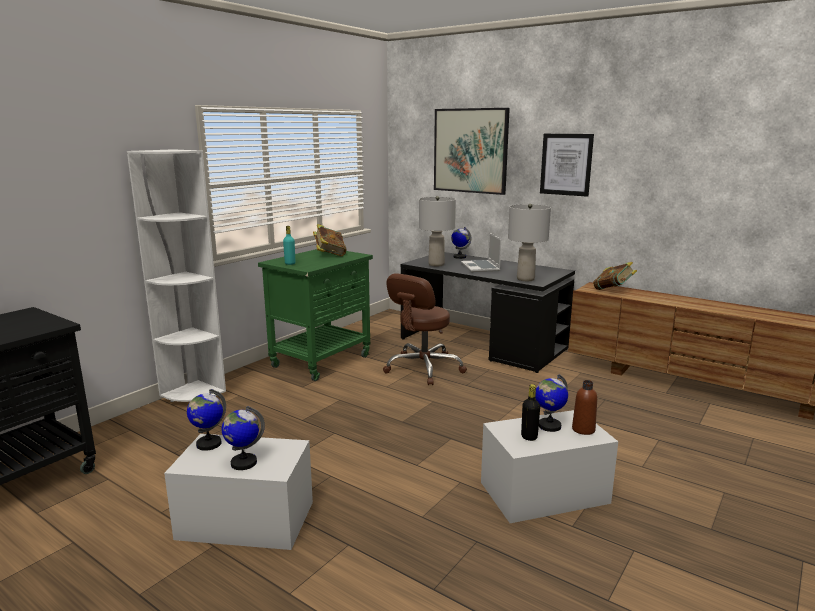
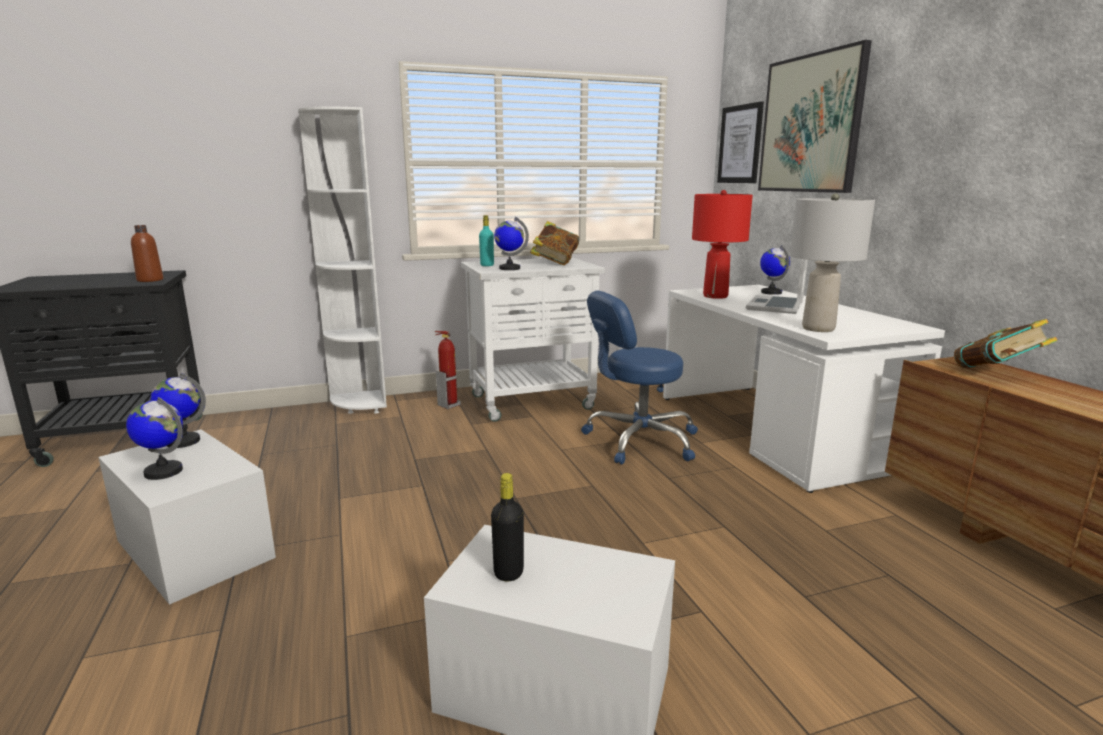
camera: 35 degrees right, 0 degrees up
(263, 378) = (449, 405): none -> fire extinguisher
(322, 361) = (533, 402): green cart -> white cart
(422, 370) = (636, 442): brown office chair -> blue office chair
(436, 264) = (715, 296): grey table lamp -> red table lamp
(483, 344) = (773, 430): black desk -> white desk
(549, 426) = (572, 568): globe -> globe (509, 268)
(566, 164) = (953, 130): picture -> picture (740, 144)
(583, 429) = (620, 599): brown bottle -> brown bottle (150, 280)

